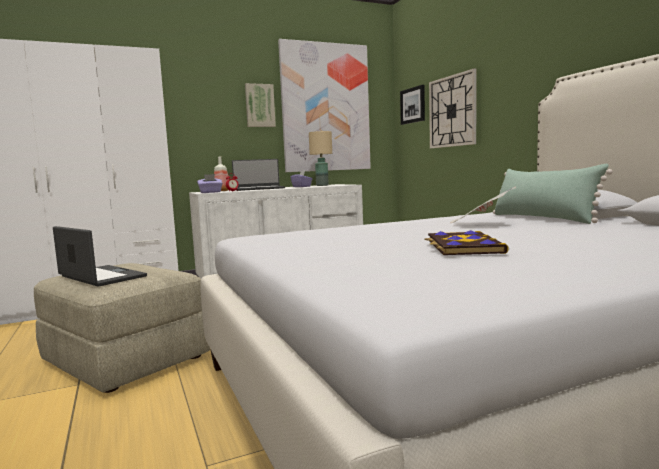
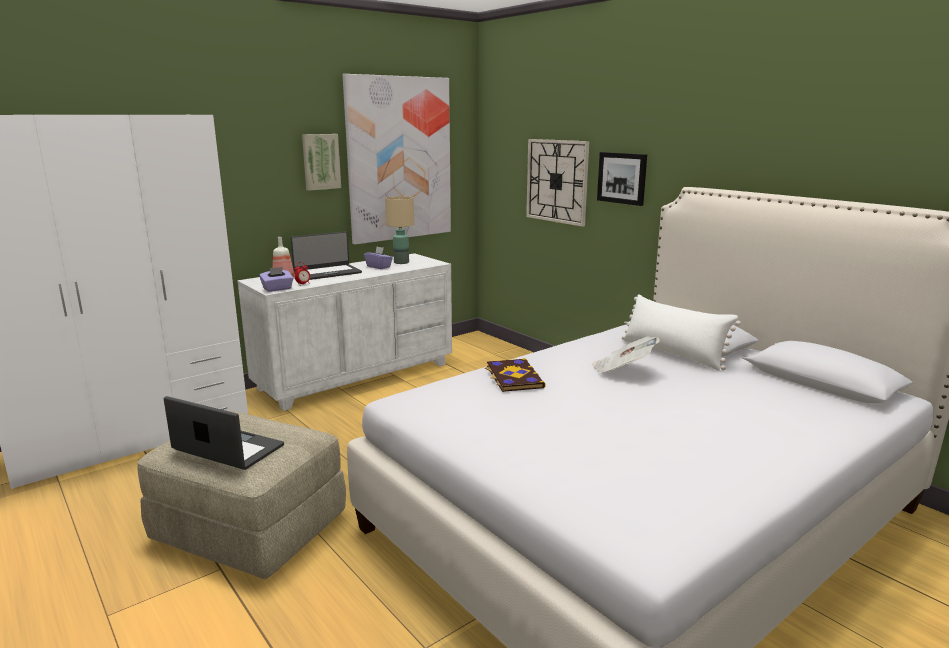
camera: 15 degrees left, 10 degrees up
(413, 105) = (504, 159): picture -> picture (622, 178)
(462, 246) = (634, 431): book -> book (513, 377)
(543, 218) = (673, 353): green pillow -> white pillow

